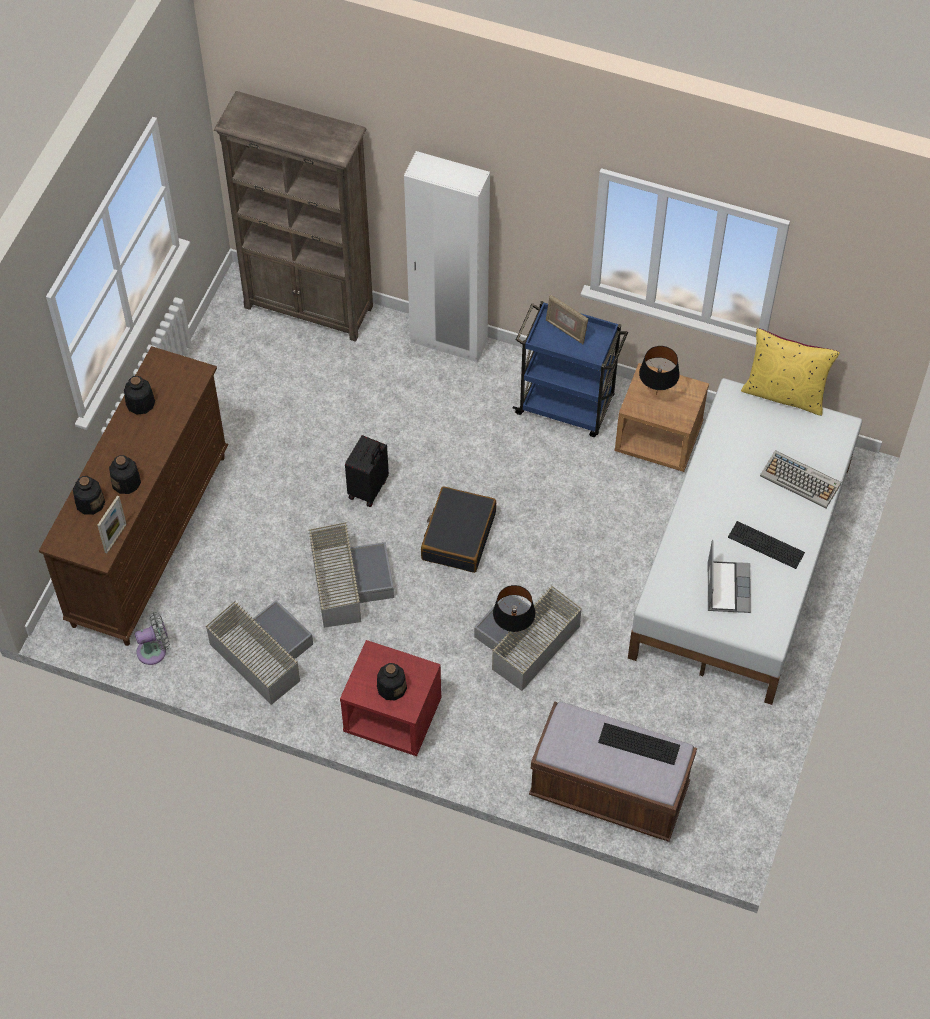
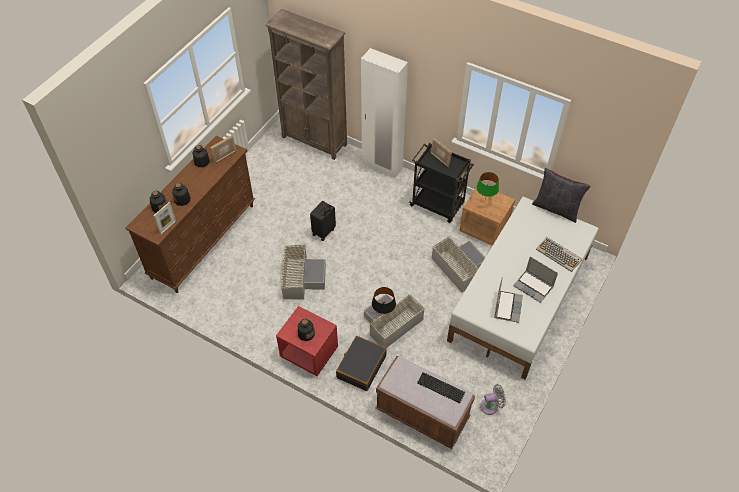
camera: 10 degrees right, 5 degrees down
(154, 650) = (190, 297): grey fan -> grey fan (491, 406)
(180, 387) = (225, 156): none -> picture frame
(262, 654) = (246, 308): grey storage box -> grey storage box (458, 267)
(458, 536) = (366, 262): black suitcase -> black suitcase (361, 366)
(567, 406) = (438, 205): blue cart -> black cart
(657, 394) = (485, 201): black table lamp -> green table lamp
(766, 545) = (533, 286): keyboard -> laptop
(784, 393) = (556, 208): yellow pillow -> black pillow

